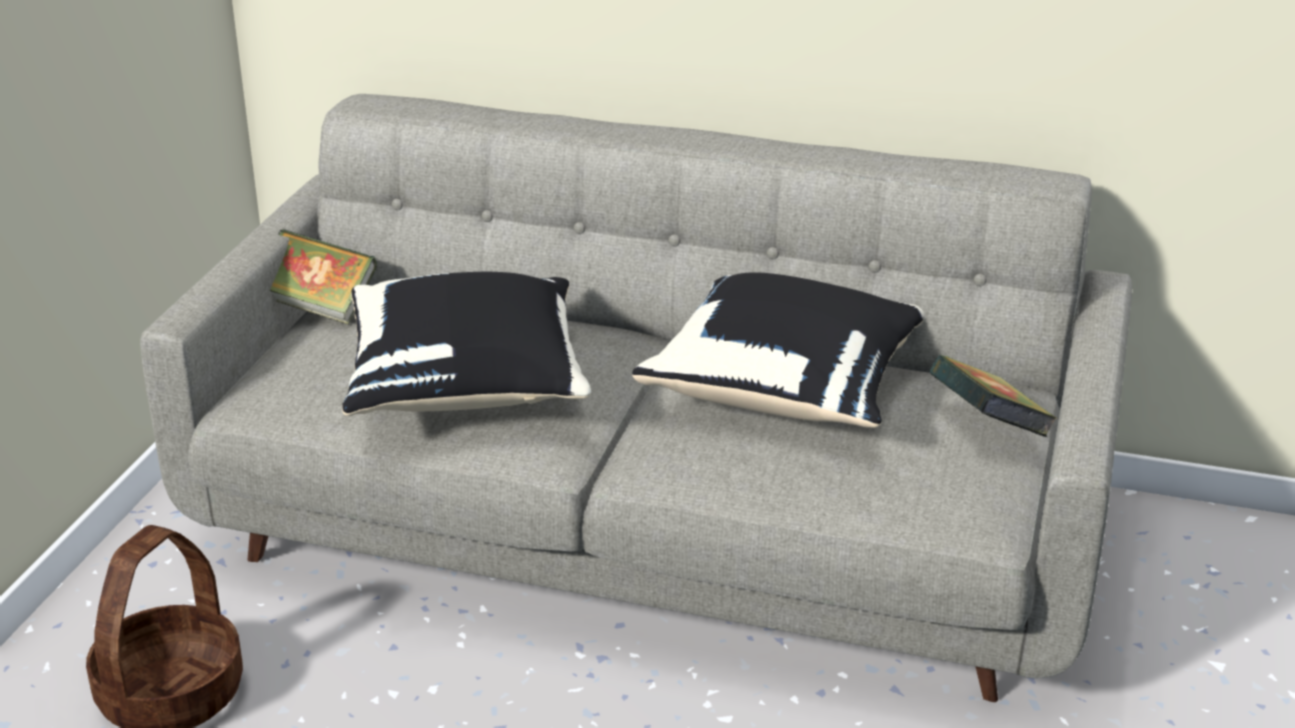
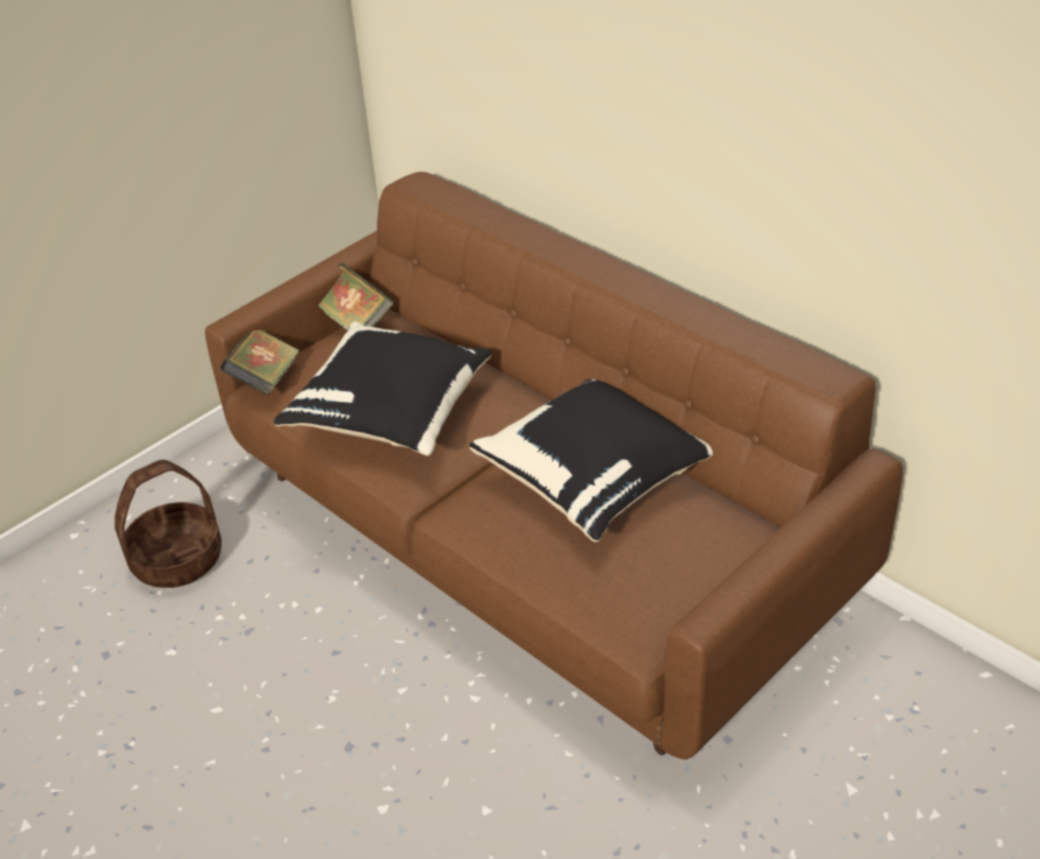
camera: 30 degrees right, 10 degrees up
(649, 532) = (529, 537): grey sofa -> brown sofa
(988, 428) = (710, 559): book -> book (265, 380)

